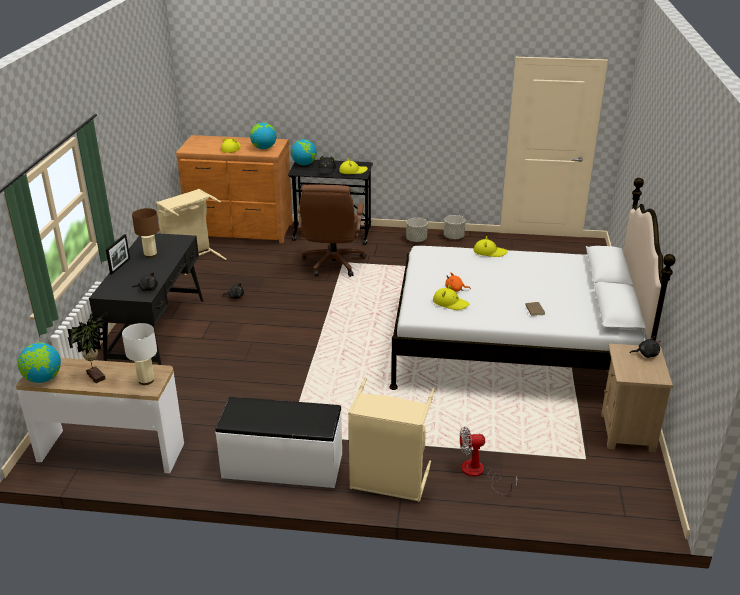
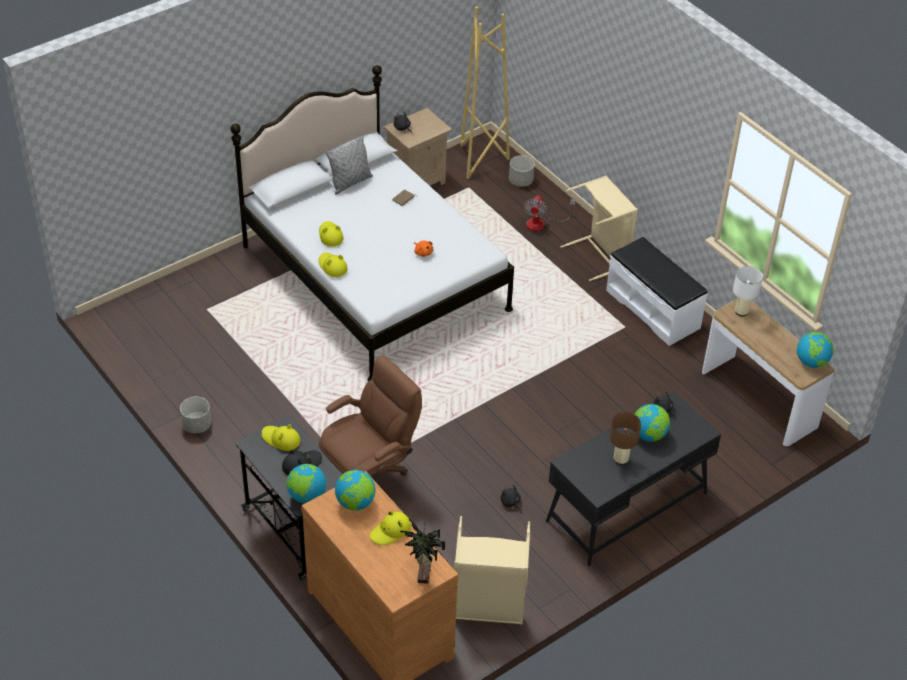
camera: 135 degrees left, 15 degrees up
(97, 376) = (772, 339): potted plant -> potted plant (422, 574)
(120, 266) = (661, 462): picture frame -> none
(144, 273) = (649, 435): none -> globe
(416, 240) = (236, 450): grey planter -> grey planter (520, 181)
(450, 303) = (447, 243): yellow hat -> yellow hat (330, 235)
(479, 473) = (541, 223): fan -> fan turned 60 degrees clockwise
(587, 298) = (350, 182): none -> grey pillow
(626, 492) = (479, 161): none -> yellow clothes rack

